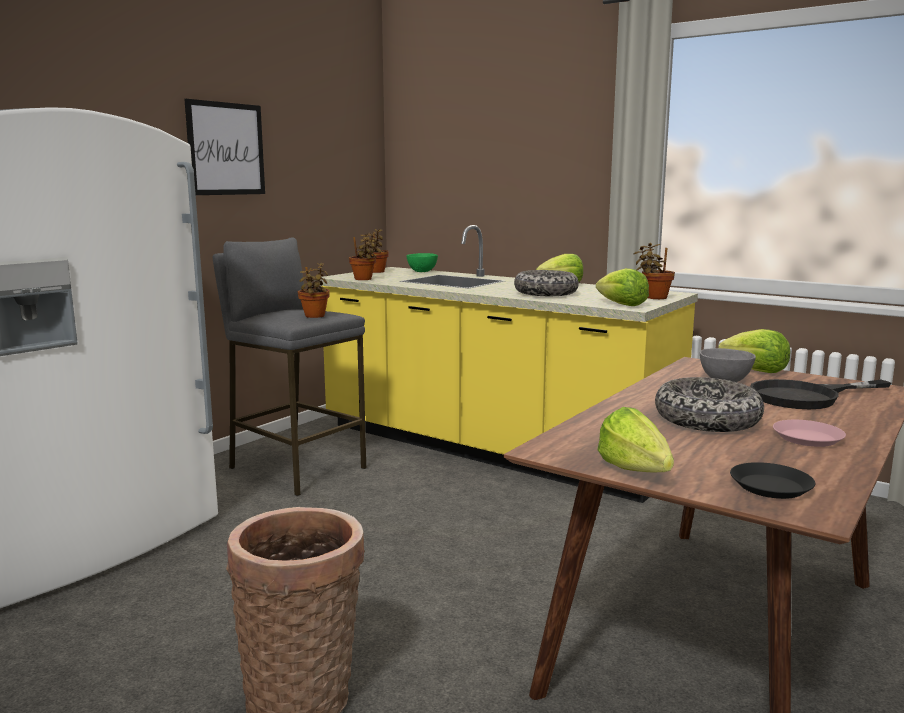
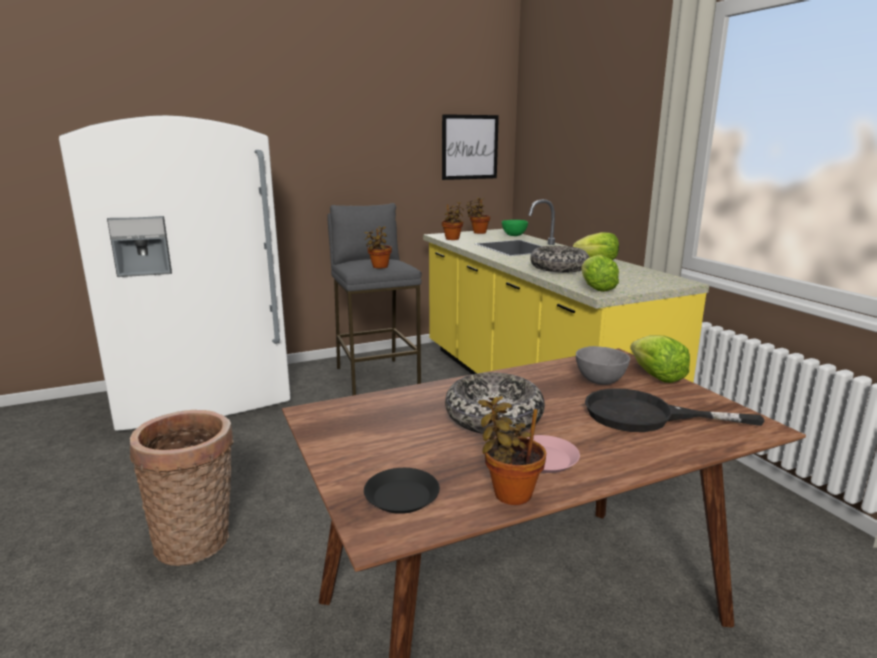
camera: 30 degrees right, 5 degrees up
(226, 149) = (357, 133): picture -> picture (469, 147)
(638, 474) = (328, 452): lettuce -> none
(654, 297) = (648, 284): potted plant -> potted plant (509, 492)

